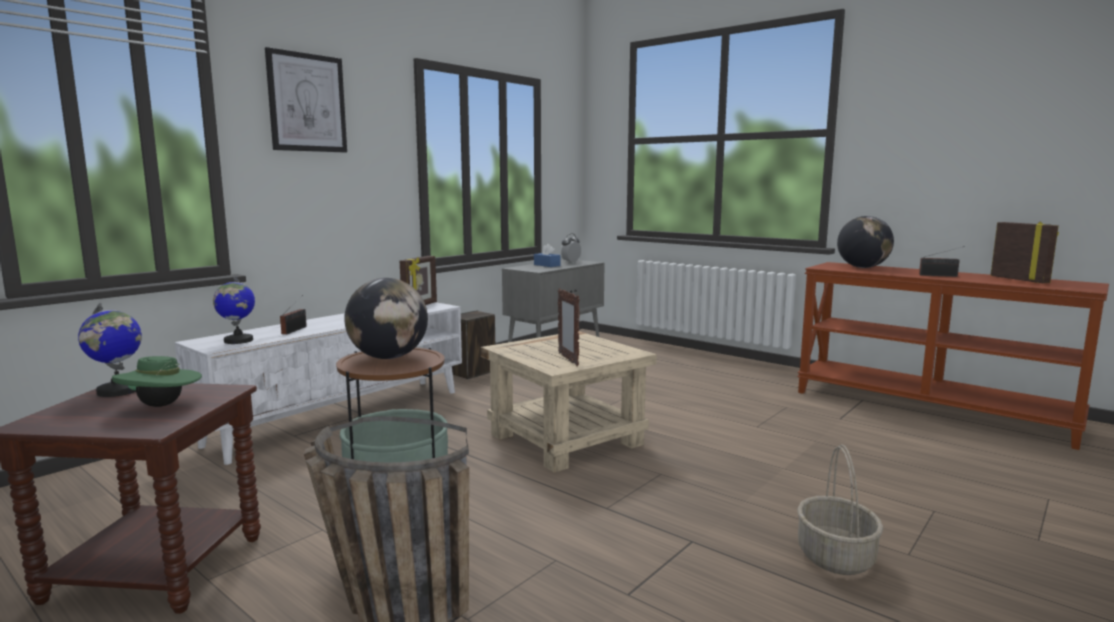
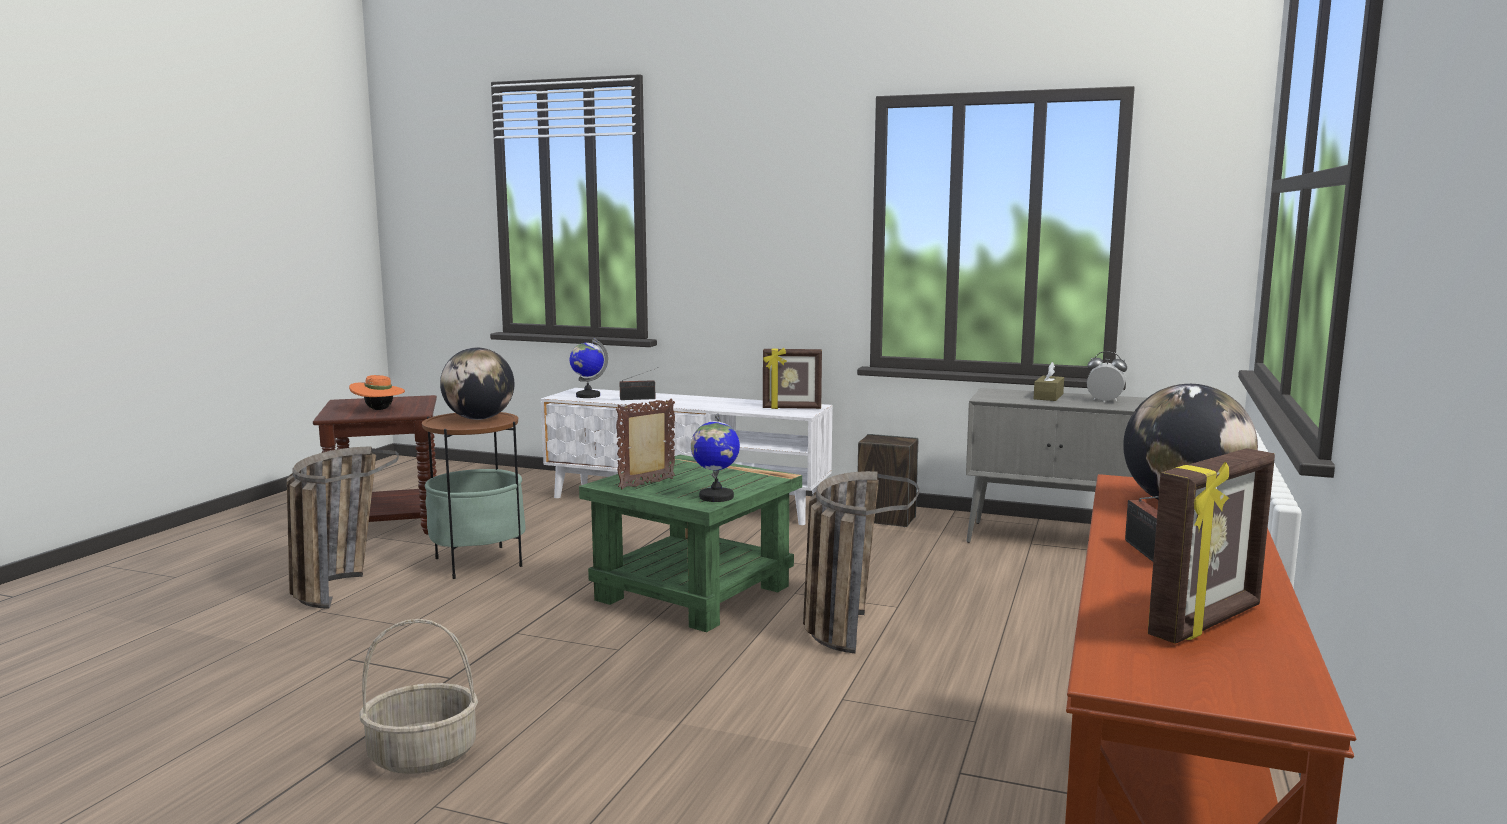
camera: 70 degrees right, 0 degrees up
(118, 391) = (410, 399): globe -> globe (716, 497)
(162, 405) = (379, 410): green hat -> orange hat
(307, 103) = (731, 169): picture -> none
(547, 265) = (1048, 396): blue tissue box -> brown tissue box
(566, 439) = (696, 593): beige side table -> green side table
(649, 410) = (846, 623): none -> basket

